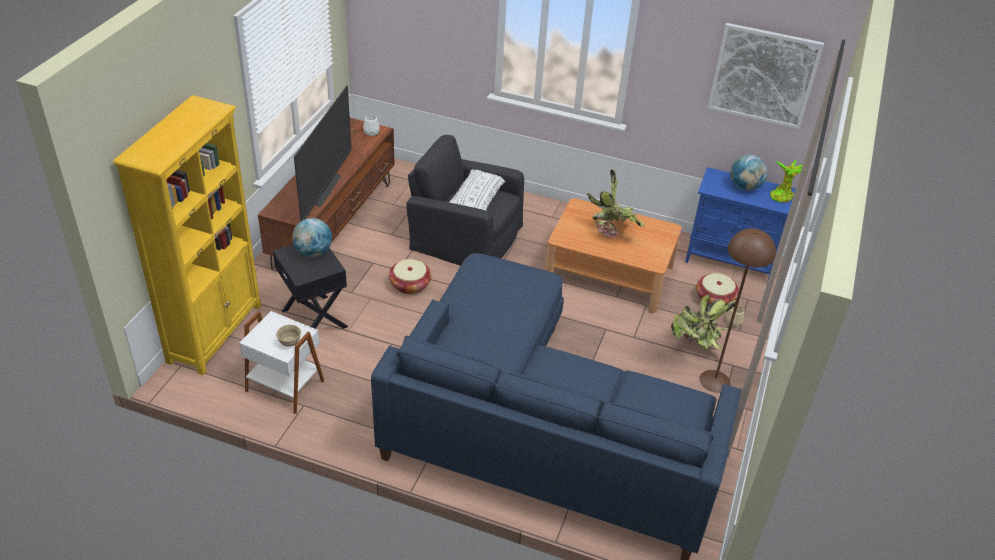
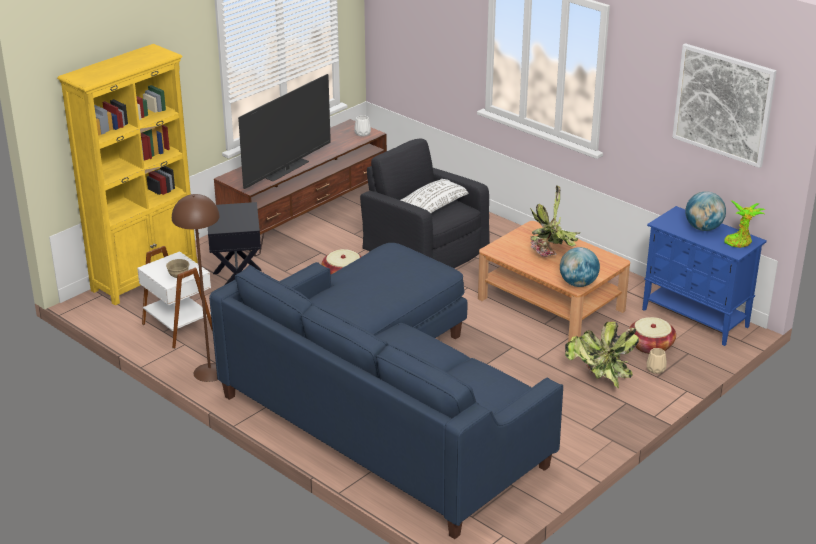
camera: 25 degrees right, 10 degrees down
(313, 252) = (241, 213): globe -> globe (578, 284)
(714, 381) = (595, 411): brown floor lamp -> brown floor lamp (209, 372)

